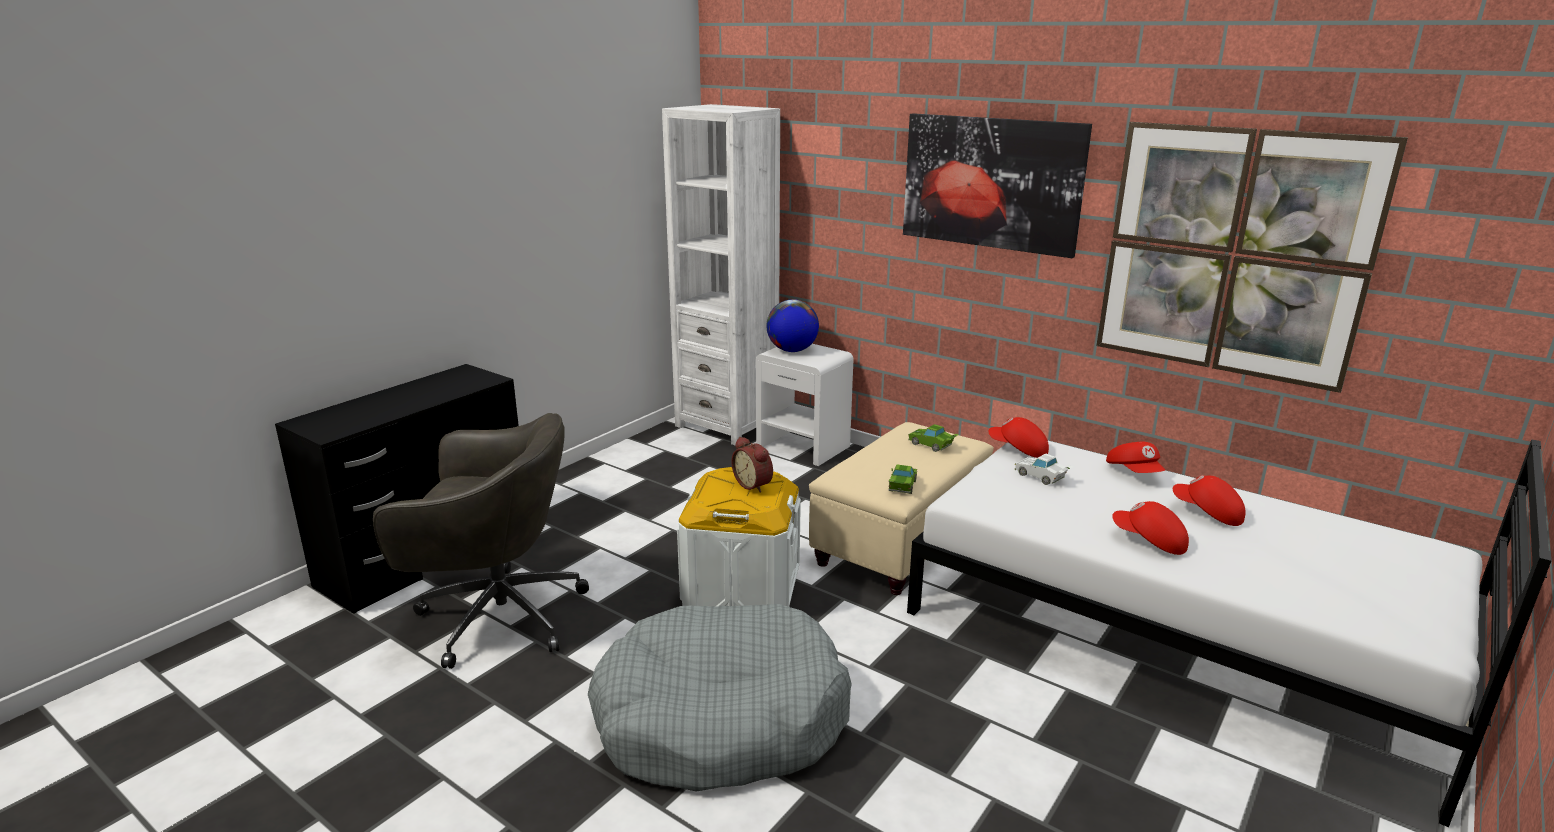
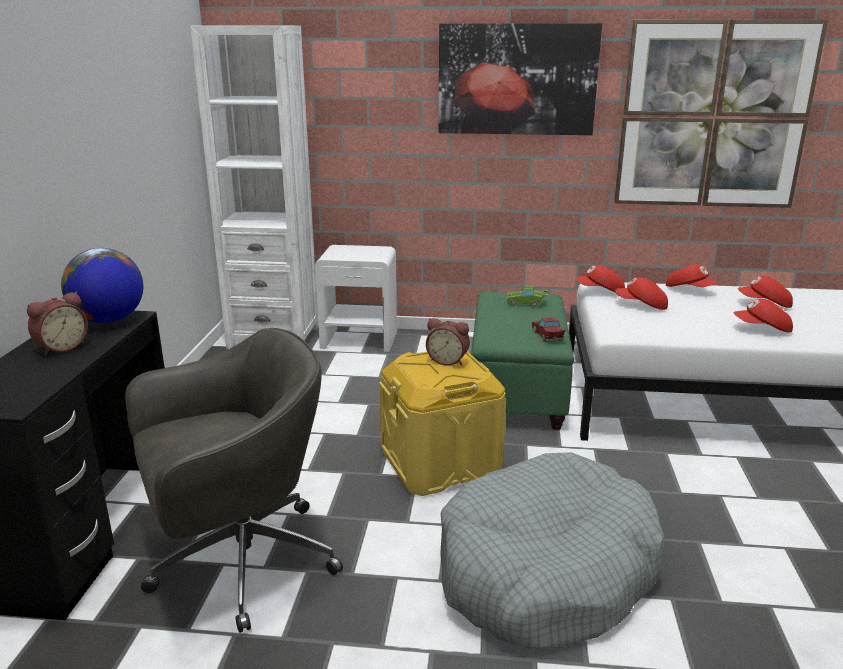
camera: 30 degrees left, 0 degrees up
(413, 395) = (61, 347): none -> alarm clock
(742, 589) = (440, 463): white storage box -> yellow storage box
(792, 350) = (343, 252): globe -> globe (109, 320)
(899, 543) = (517, 392): beige ottoman -> green ottoman
(902, 487) = (548, 337): green toy car -> red toy car
(1042, 477) = (641, 305): white toy car -> red cap

